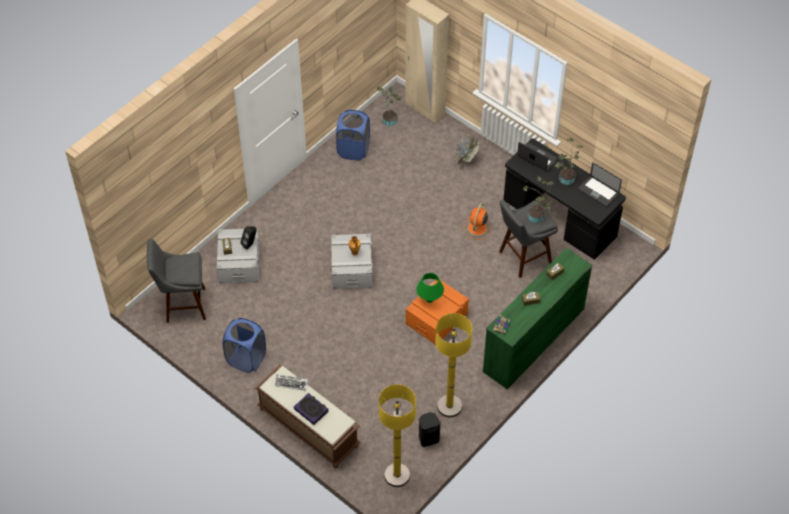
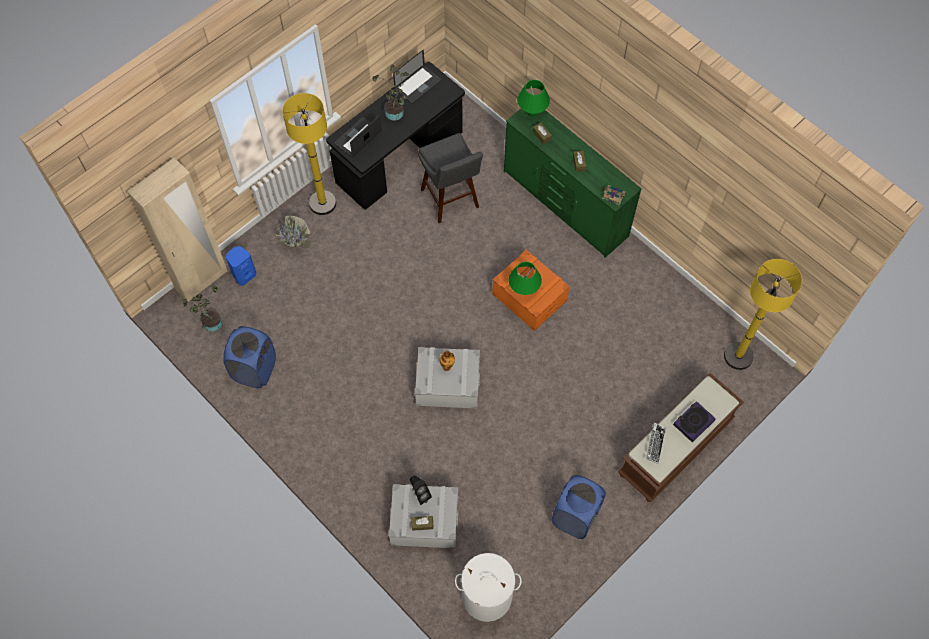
camera: 85 degrees left, 10 degrees up
(183, 305) = (486, 596): grey stool -> white laundry basket
(428, 438) = (690, 320): black speaker -> none
(433, 133) = (244, 275): none -> blue speaker
(449, 406) = (649, 295): yellow floor lamp -> yellow floor lamp (322, 203)
(477, 228) = (402, 242): orange fan -> none
(536, 218) = (448, 149): potted plant -> none
(577, 265) = (532, 112): none -> green table lamp

